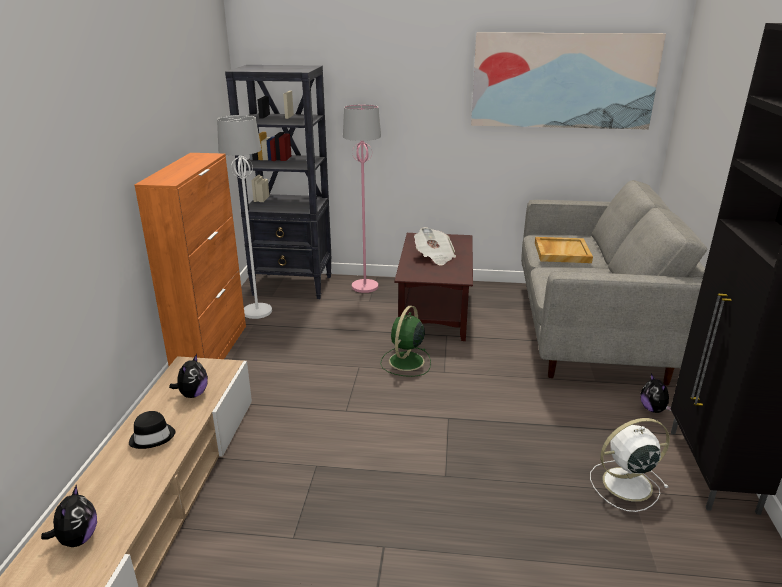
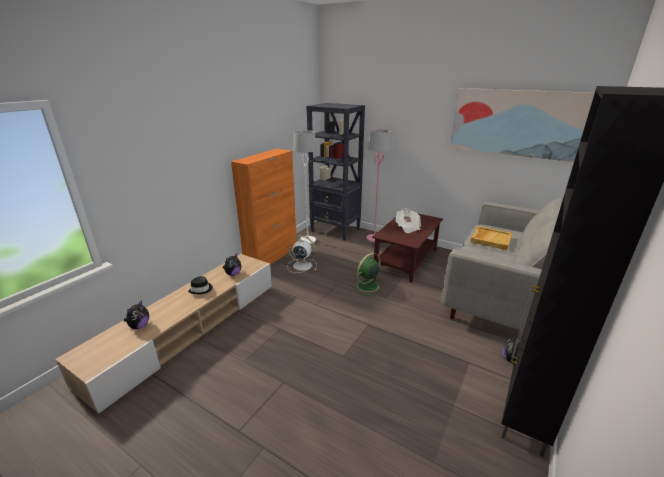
camera: 25 degrees right, 0 degrees up
(625, 484) = (452, 400): white fan -> white fan (301, 265)

